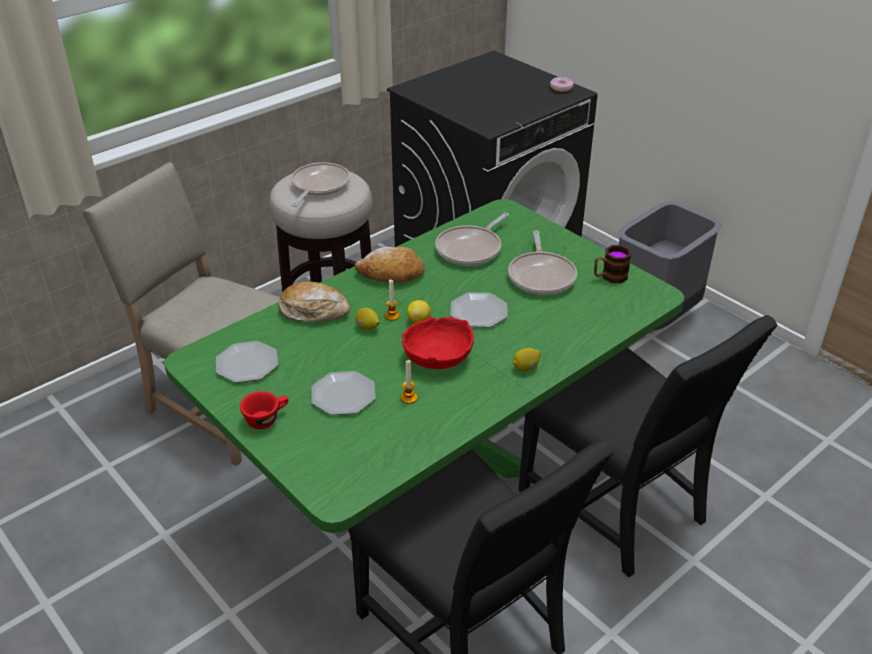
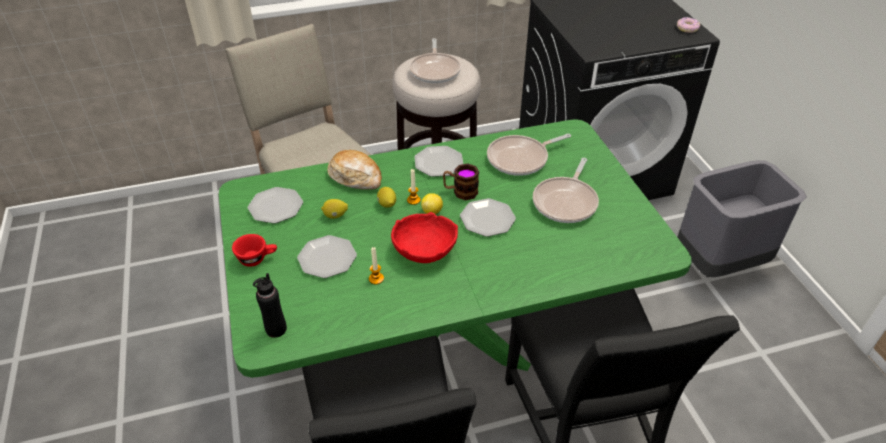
camera: 25 degrees right, 5 degrees up
(319, 186) = (435, 70): frying pan -> frying pan turned 135 degrees clockwise
(340, 476) = (276, 329): none -> black bottle
(391, 274) = (438, 163): bread -> plate
(526, 368) = (492, 285): lemon -> lemon (335, 215)
(609, 277) = (629, 221): mug -> mug (460, 192)

